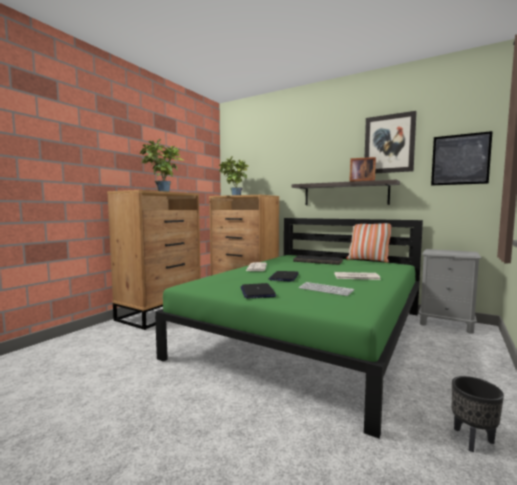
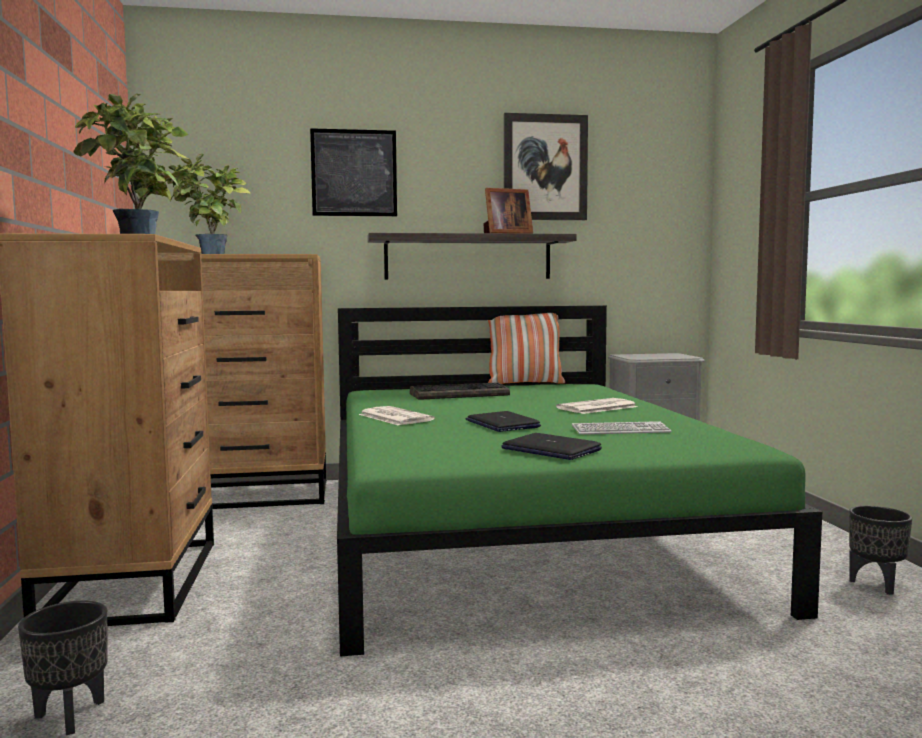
camera: 40 degrees left, 0 degrees up
(76, 348) = (69, 717): none -> black planter
(460, 159) = (650, 206): picture -> picture (354, 173)

